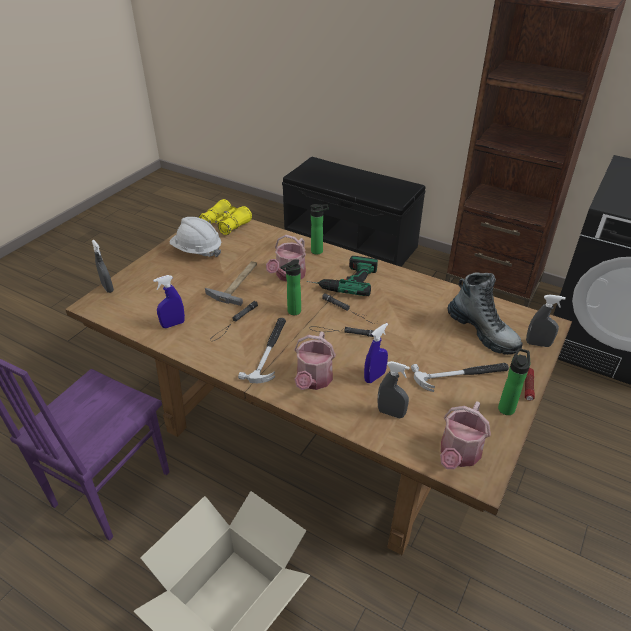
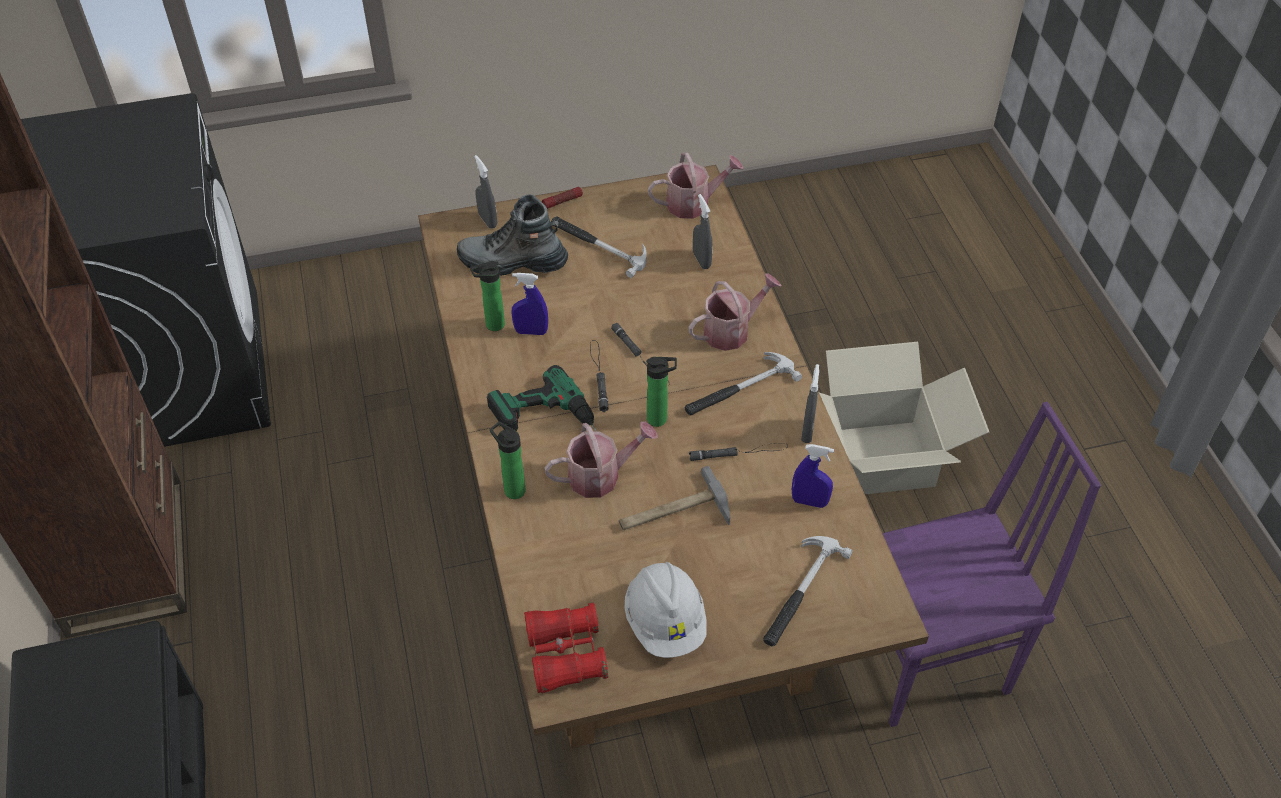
camera: 135 degrees left, 10 degrees up
(107, 288) = (848, 635): grey spray bottle -> grey spray bottle (807, 431)
(145, 289) = (800, 593): none -> hammer
(226, 224) = (565, 655): yellow binoculars -> red binoculars
(374, 377) = (673, 295): blue spray bottle -> blue spray bottle (531, 331)
(482, 332) = (512, 262): boot -> boot turned 90 degrees counterclockwise
(506, 407) = (605, 203): bottle -> bottle (492, 325)

